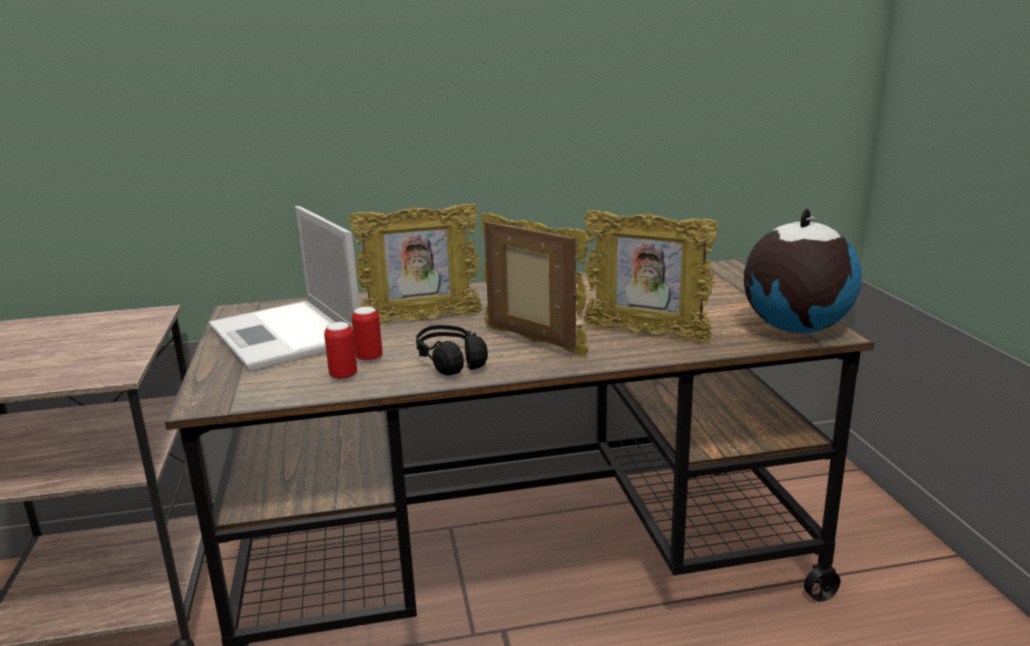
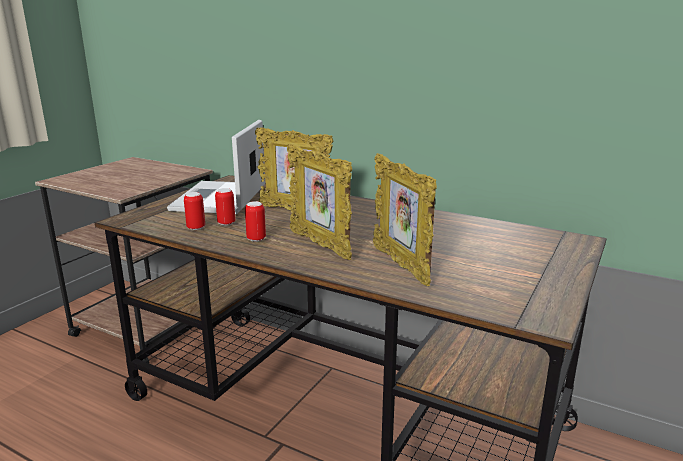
camera: 40 degrees right, 0 degrees up
(449, 361) = (256, 239): black headphones -> can
(532, 343) = (320, 245): picture frame -> picture frame turned 150 degrees clockwise
(794, 329) = (522, 304): globe -> none

